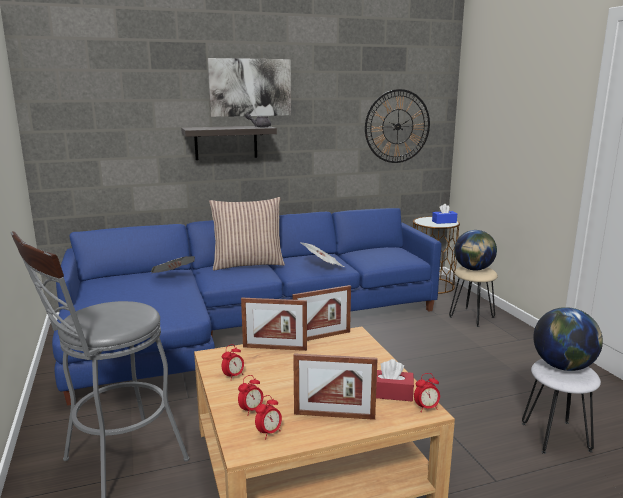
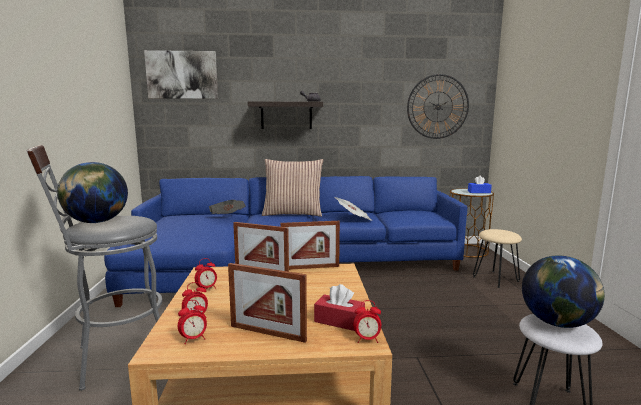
camera: 15 degrees right, 5 degrees down
(250, 87) = (307, 71): picture -> picture (182, 75)
(473, 269) = (497, 232): globe -> globe (97, 222)

